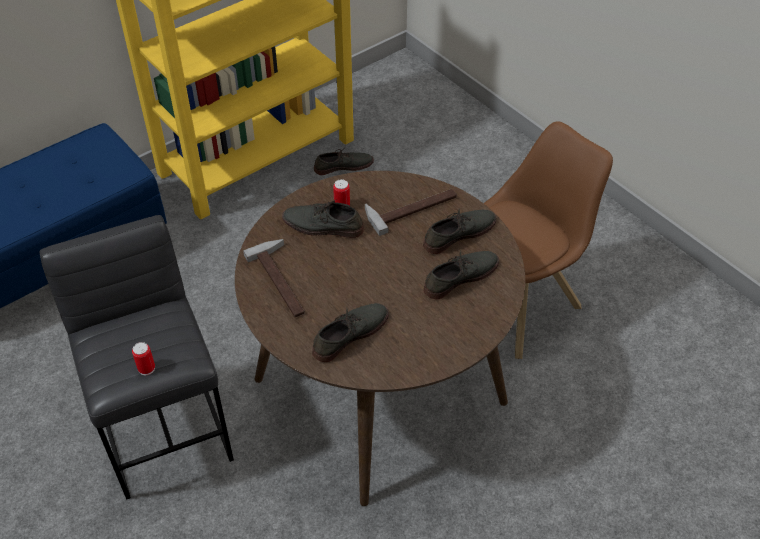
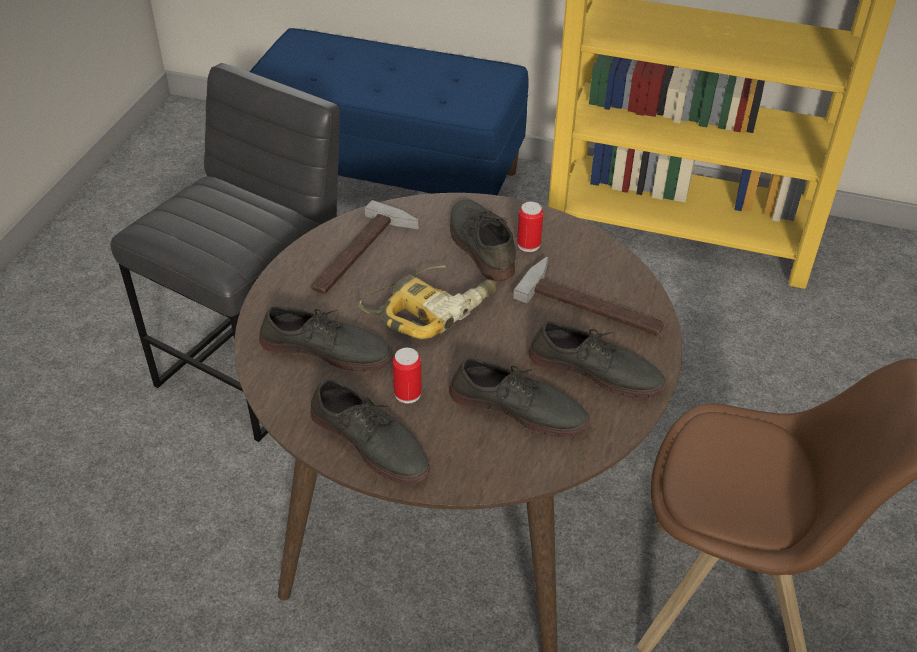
camera: 55 degrees right, 5 degrees down
(146, 368) = (187, 239): can -> can (407, 394)
(343, 166) = (755, 302): grey shoe -> grey shoe (370, 441)
(356, 273) = (430, 307): none -> power drill

